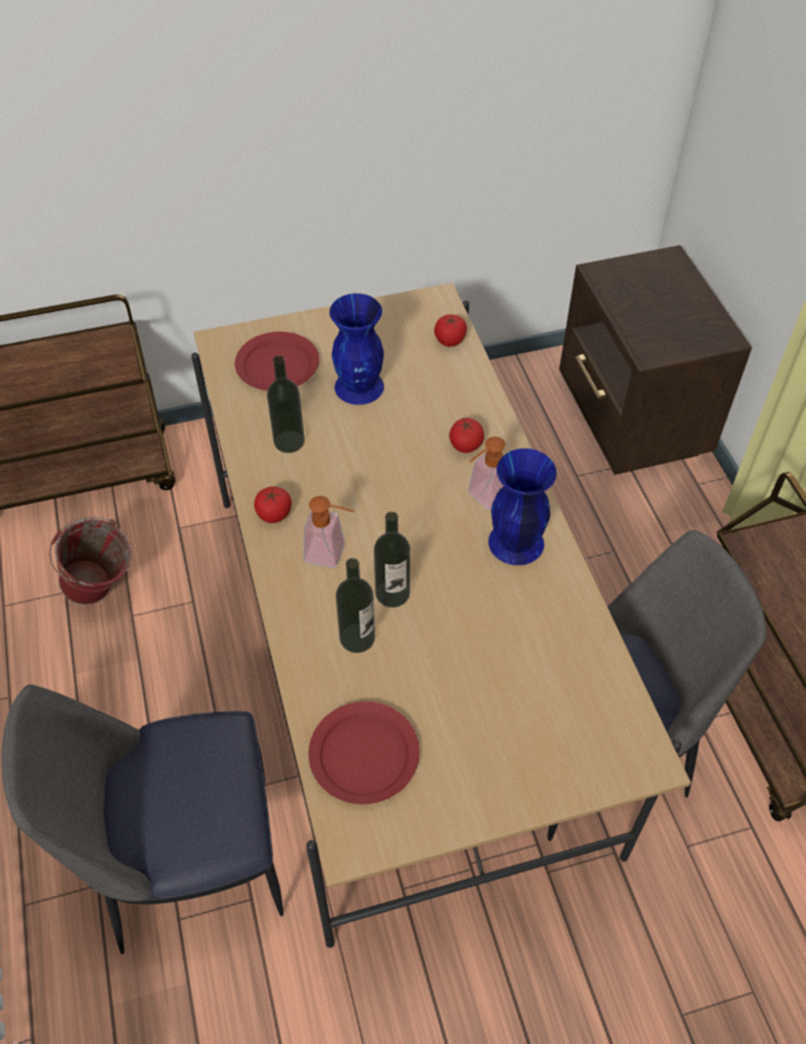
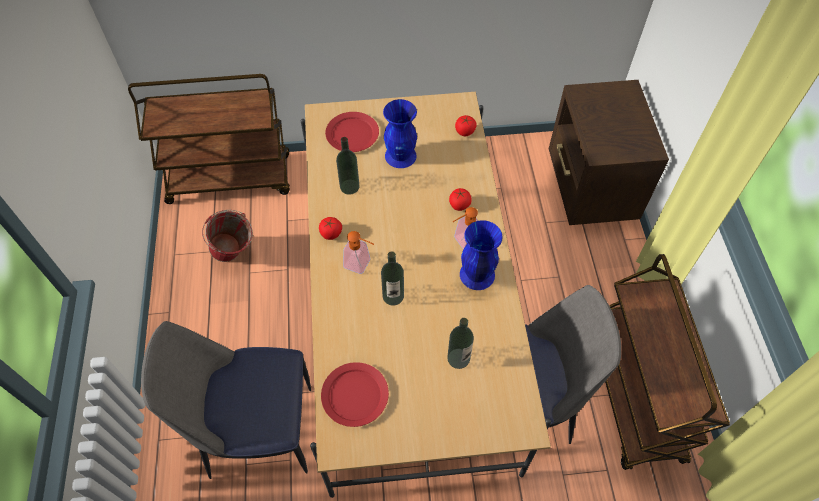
camera: 10 degrees right, 5 degrees up
(357, 638) = (365, 321): bottle -> bottle (458, 358)

